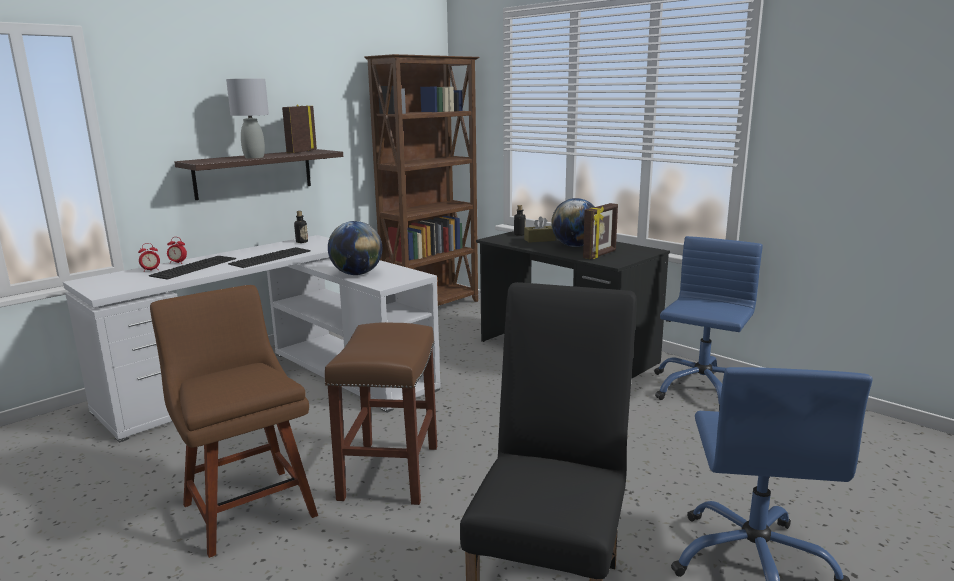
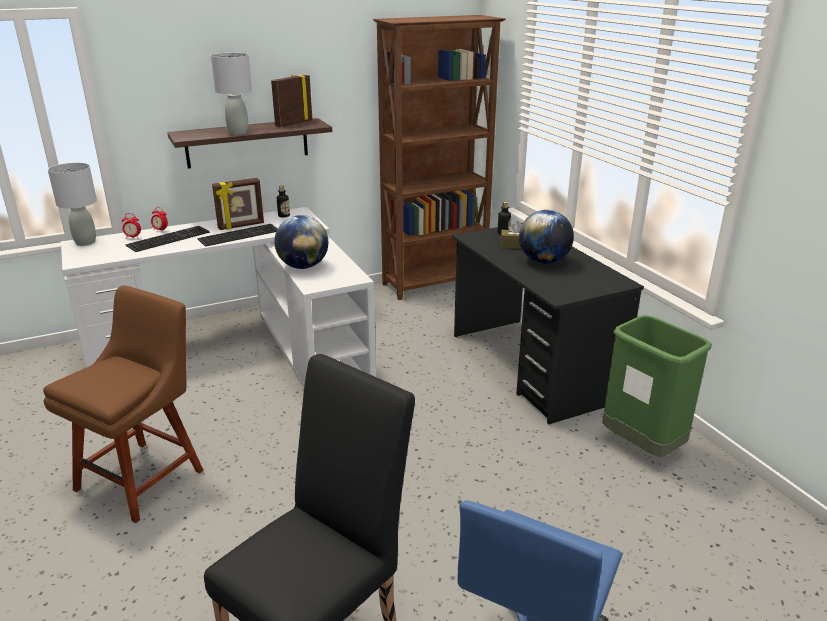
camera: 20 degrees right, 10 degrees up
(96, 279) = (85, 242): none -> grey table lamp
(247, 506) = (144, 476): brown chair -> brown chair turned 45 degrees clockwise
(390, 473) = (273, 473): brown stool -> none
(600, 255) = (557, 281): picture frame -> picture frame (241, 226)
(700, 389) = (642, 447): blue office chair -> green trash can

